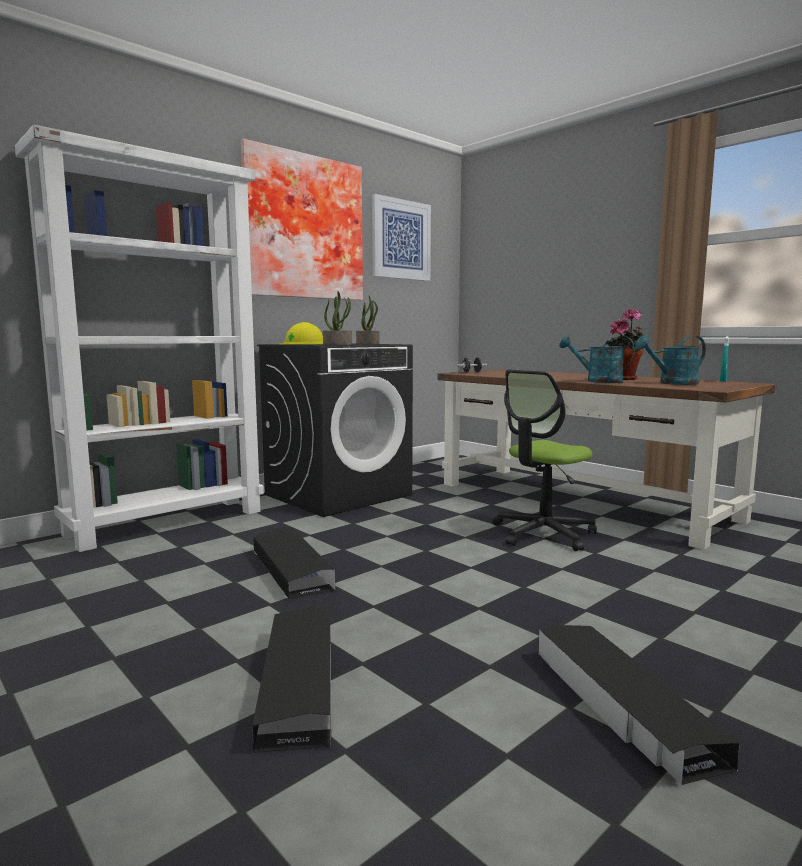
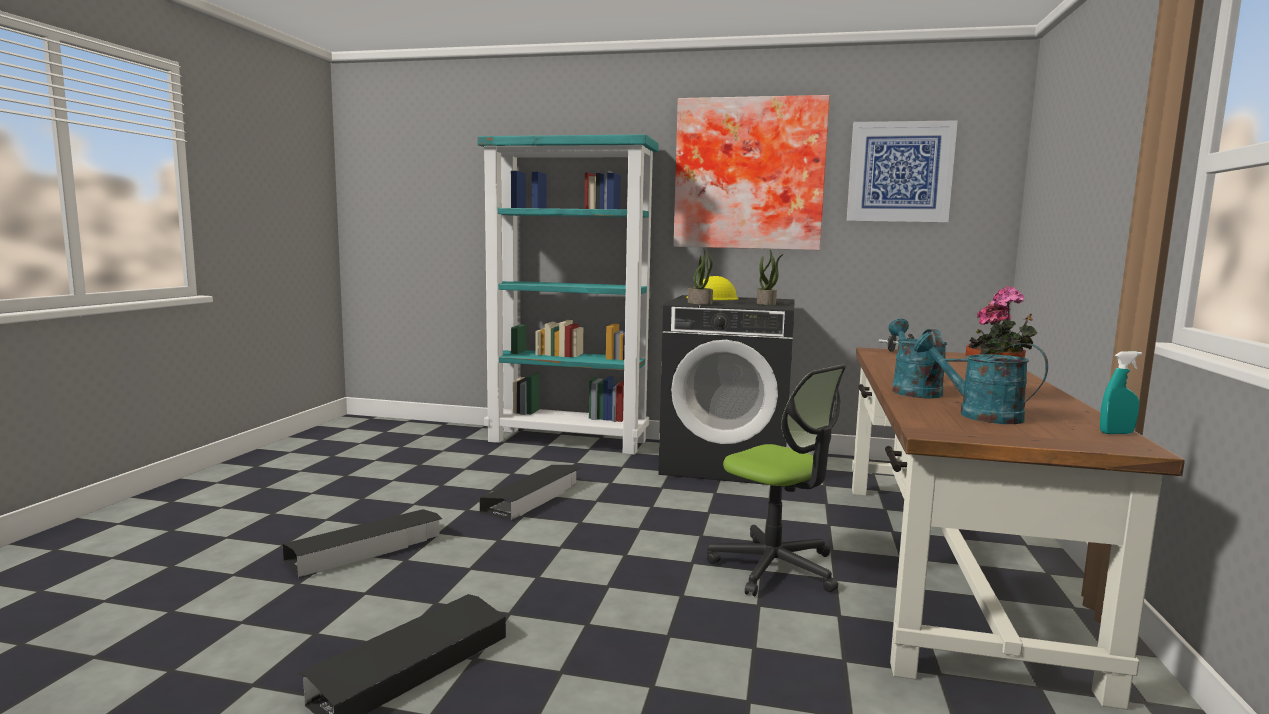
camera: 55 degrees right, 0 degrees up
(168, 522) = (569, 441): white bookcase -> turquoise bookcase
(543, 534) = (775, 568): office chair -> office chair turned 150 degrees counterclockwise

